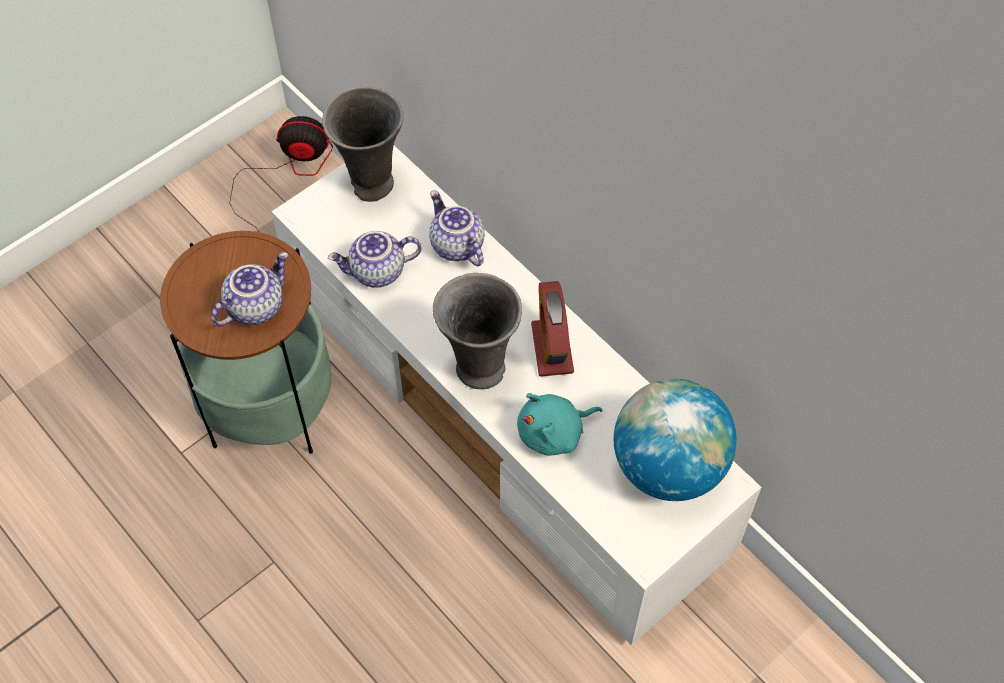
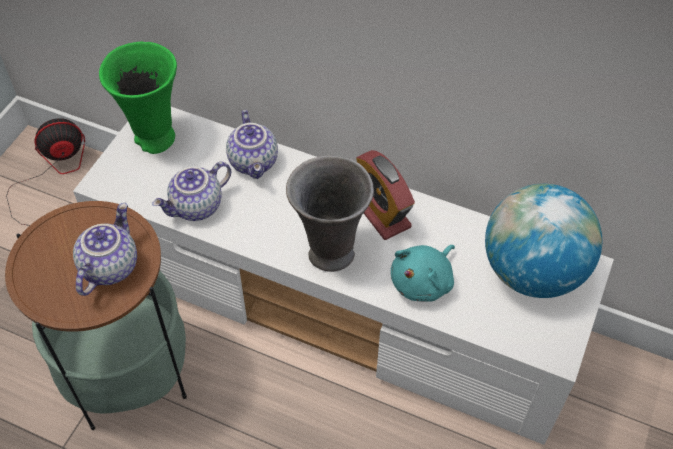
camera: 25 degrees left, 5 degrees down
(371, 185) = (155, 140): grey vase -> green vase
(455, 246) = (254, 162): teapot -> teapot turned 135 degrees counterclockwise

